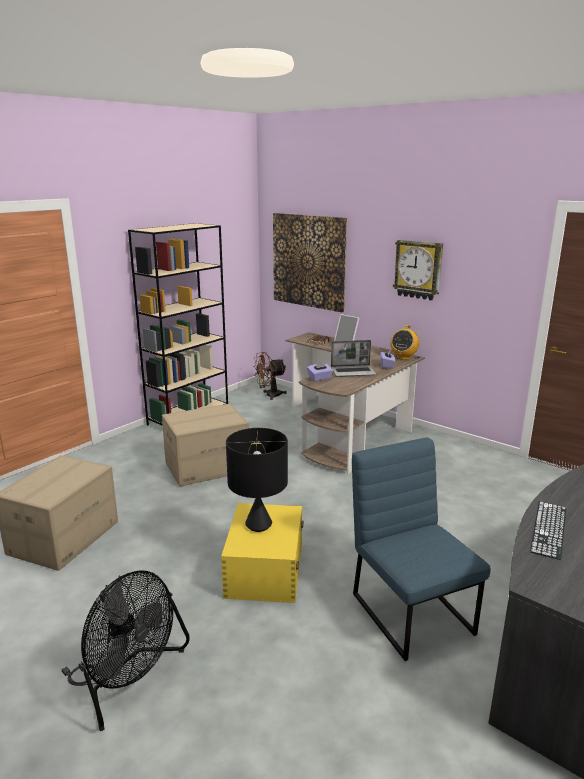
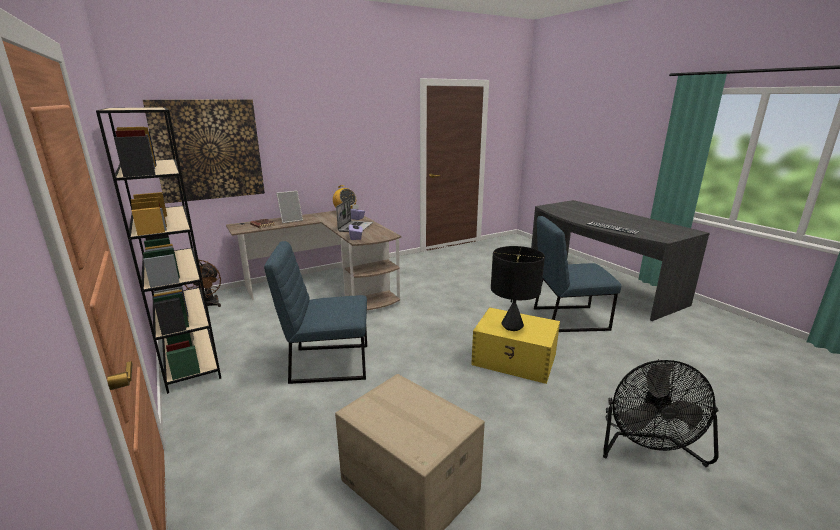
camera: 70 degrees left, 0 degrees up
(125, 680) = (643, 446): black fan -> black fan turned 135 degrees clockwise
(207, 467) = (327, 363): cardboard box -> blue chair
(418, 269) = (333, 139): wall clock -> none

